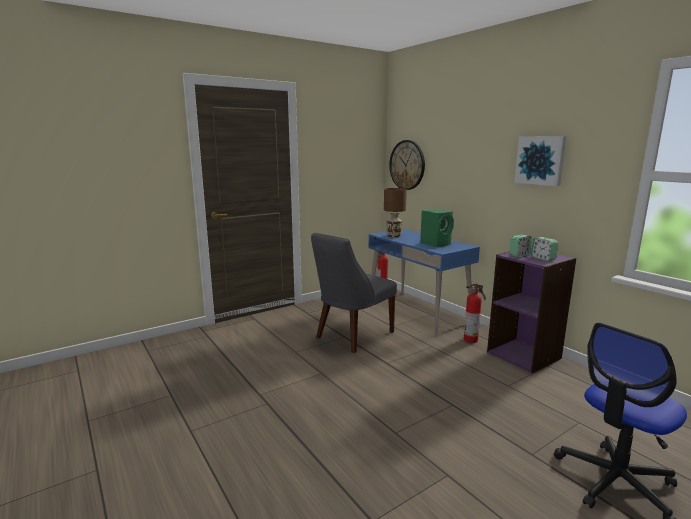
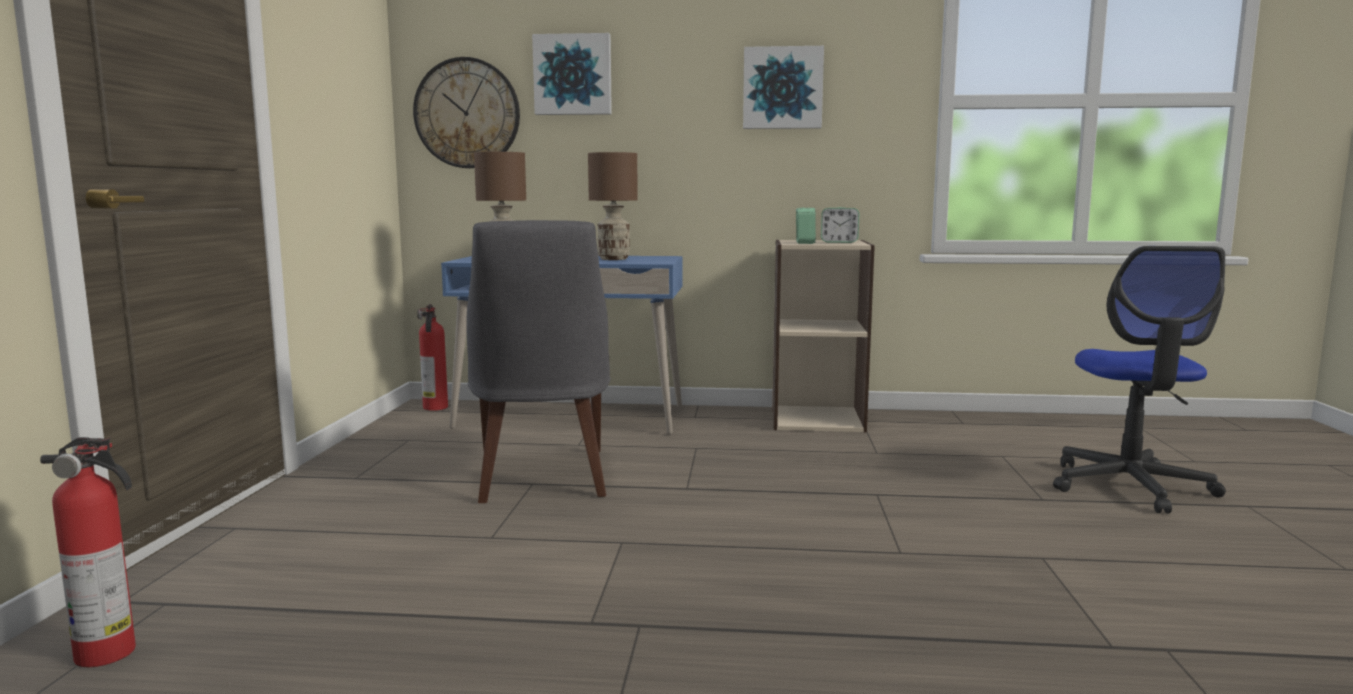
camera: 50 degrees left, 5 degrees down
(436, 244) = (613, 259): green speaker -> brown table lamp
(445, 149) = (573, 75): none -> picture
(471, 340) = (726, 424): fire extinguisher -> fire extinguisher (109, 653)
(524, 355) = (817, 419): purple bookcase -> beige bookcase

